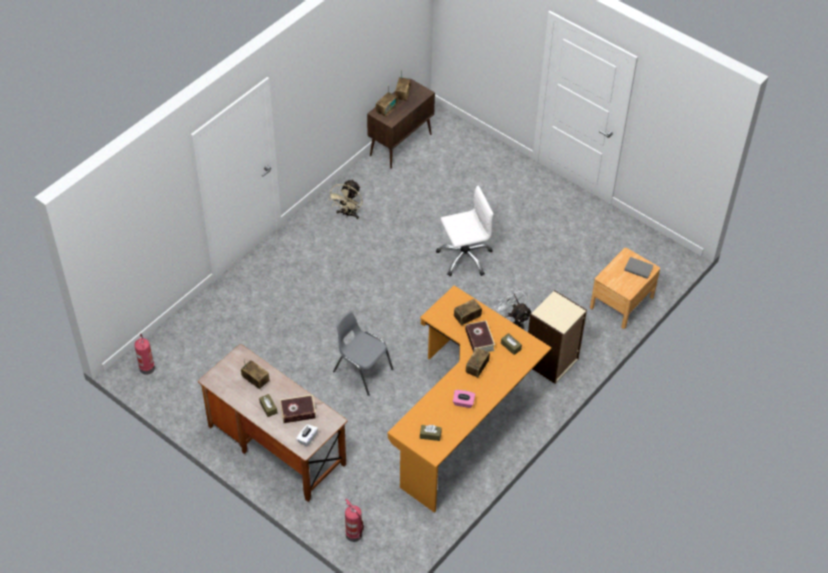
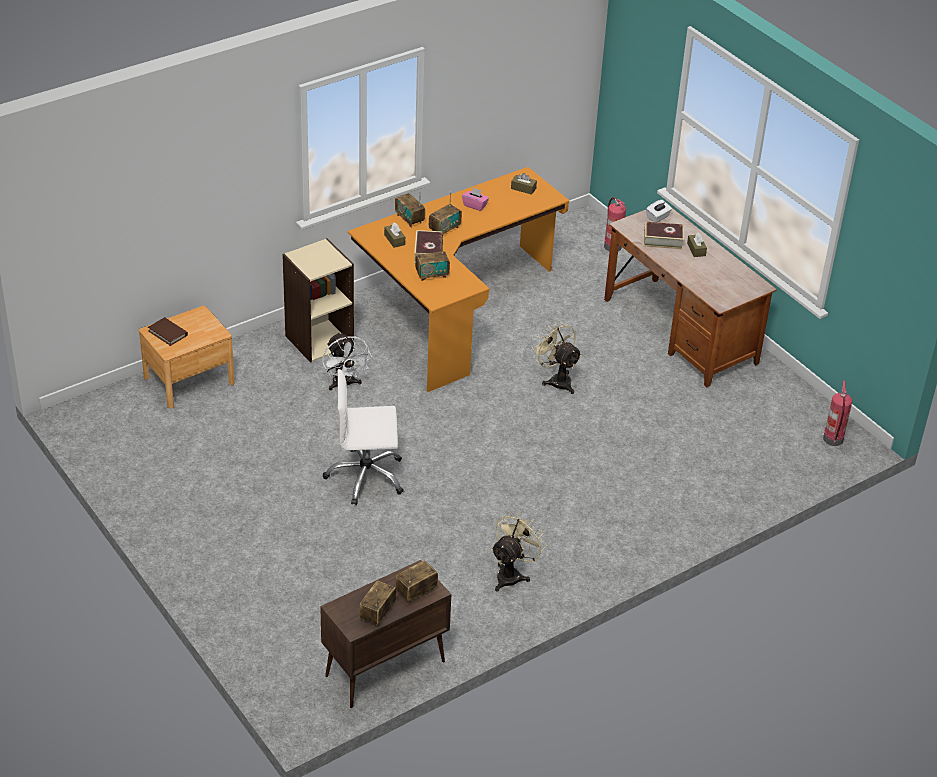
camera: 165 degrees left, 10 degrees down
(255, 380) = (706, 275): radio -> radio (409, 219)
(362, 370) = (557, 380): grey chair -> beige fan
(638, 269) = (168, 333): grey book -> brown book

